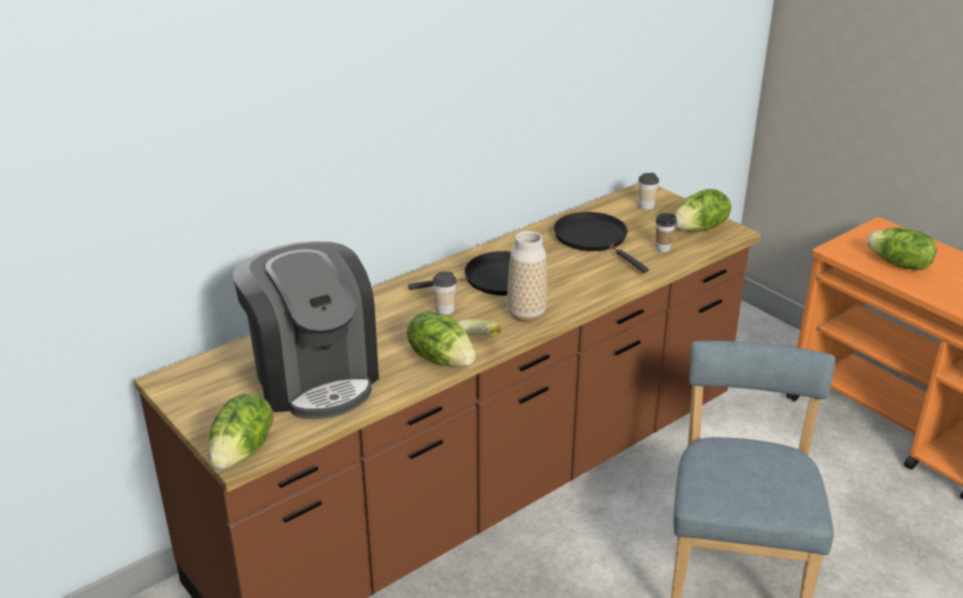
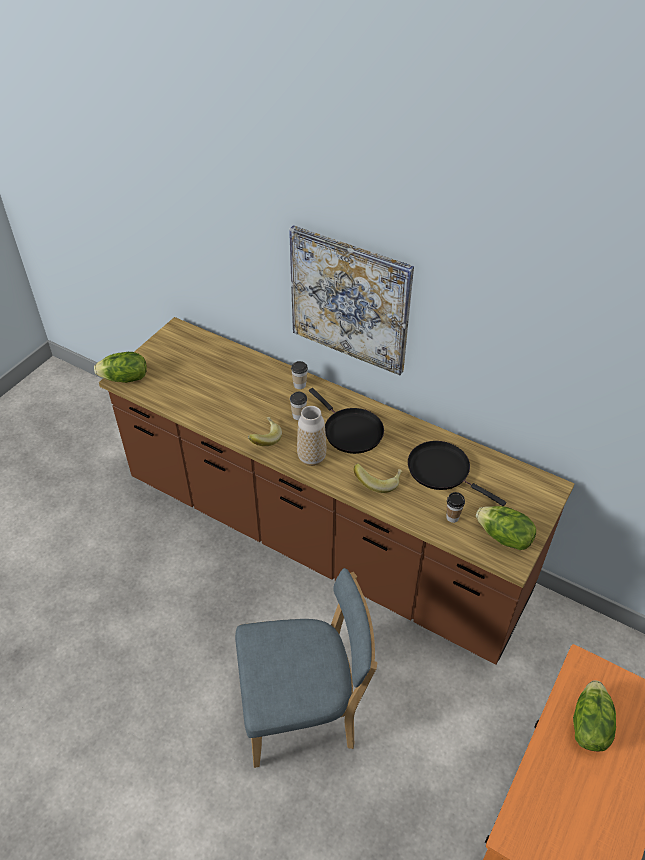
camera: 70 degrees right, 15 degrees up
(314, 376) = (201, 381): coffee machine -> none
(406, 132) = (350, 300): none -> picture
(441, 358) = (240, 430): lettuce -> none
(590, 279) = (378, 482): none -> banana
(594, 239) = (442, 471): black frying pan -> black frying pan turned 90 degrees counterclockwise
(646, 206) = (522, 492): cup -> cup (299, 385)

